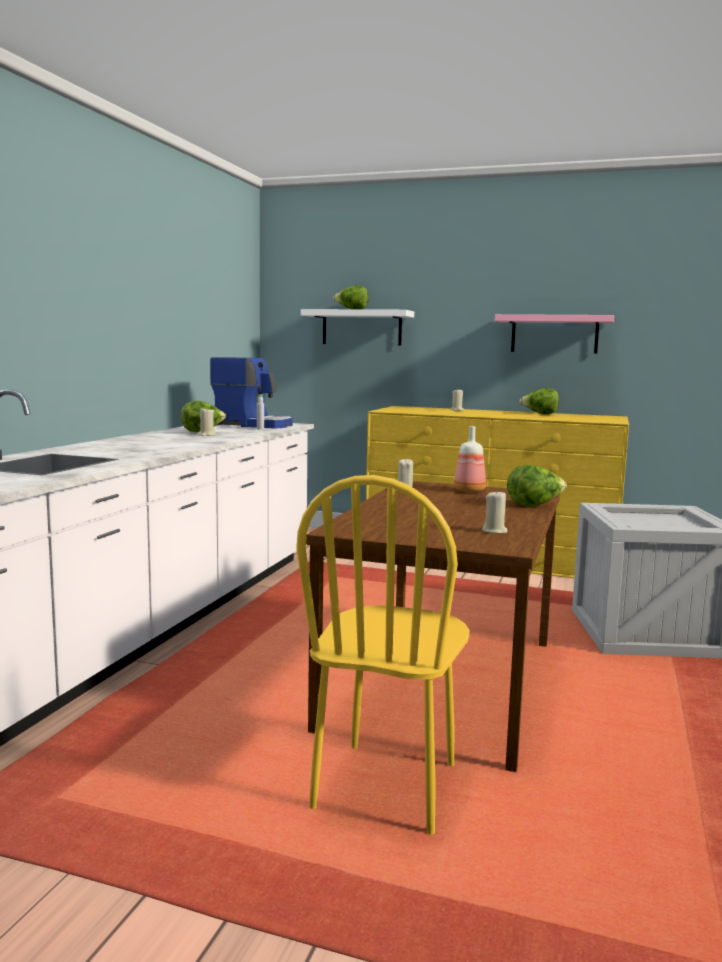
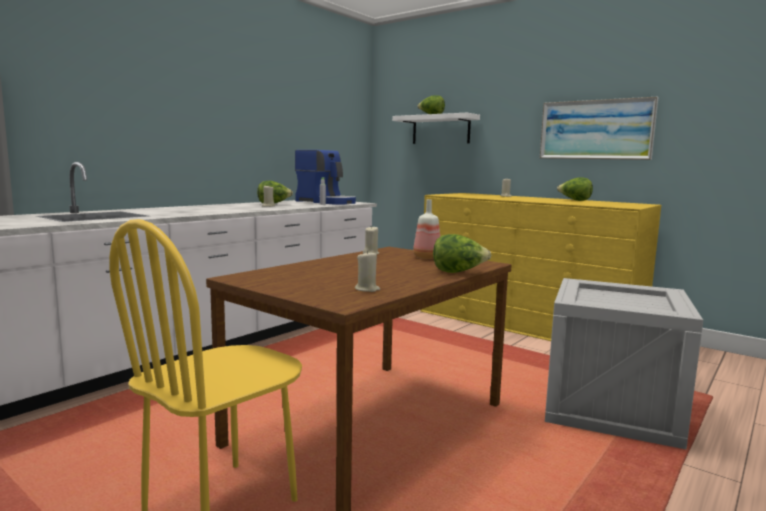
camera: 20 degrees right, 0 degrees up
(554, 334) = (595, 130): pink shelf -> picture

